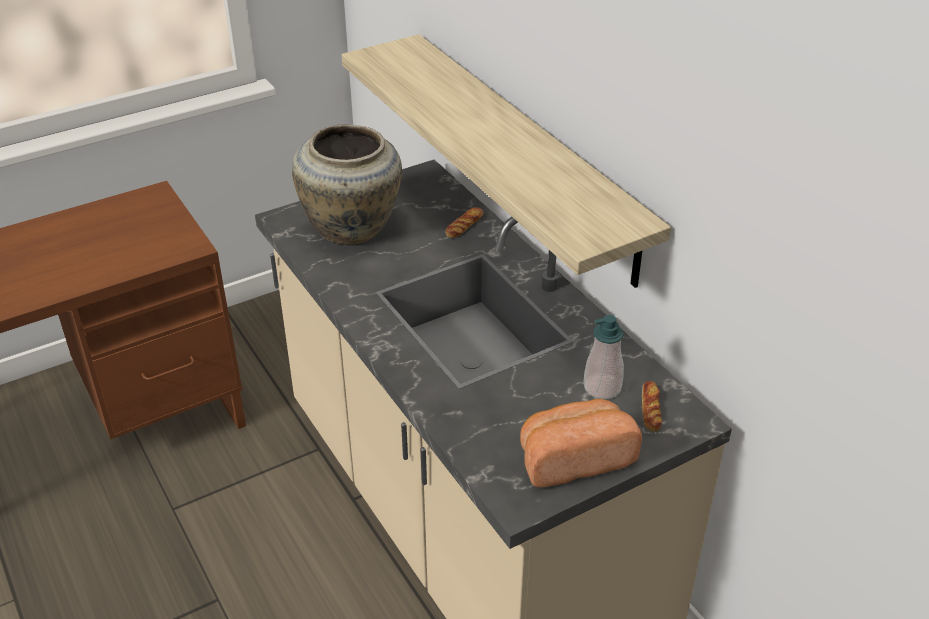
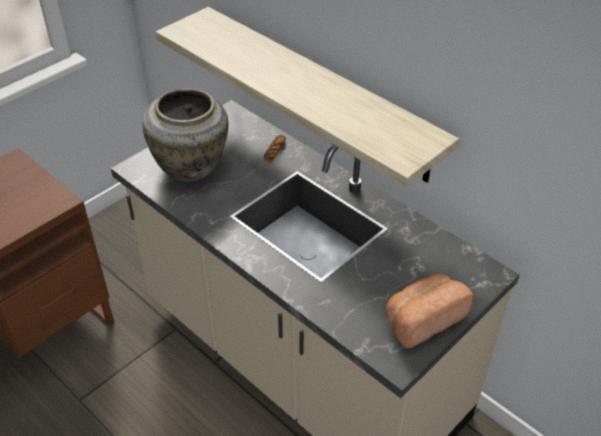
camera: 15 degrees left, 5 degrees up
(602, 387) = (421, 261): soap dispenser -> none
(650, 409) = (460, 271): bread -> none

